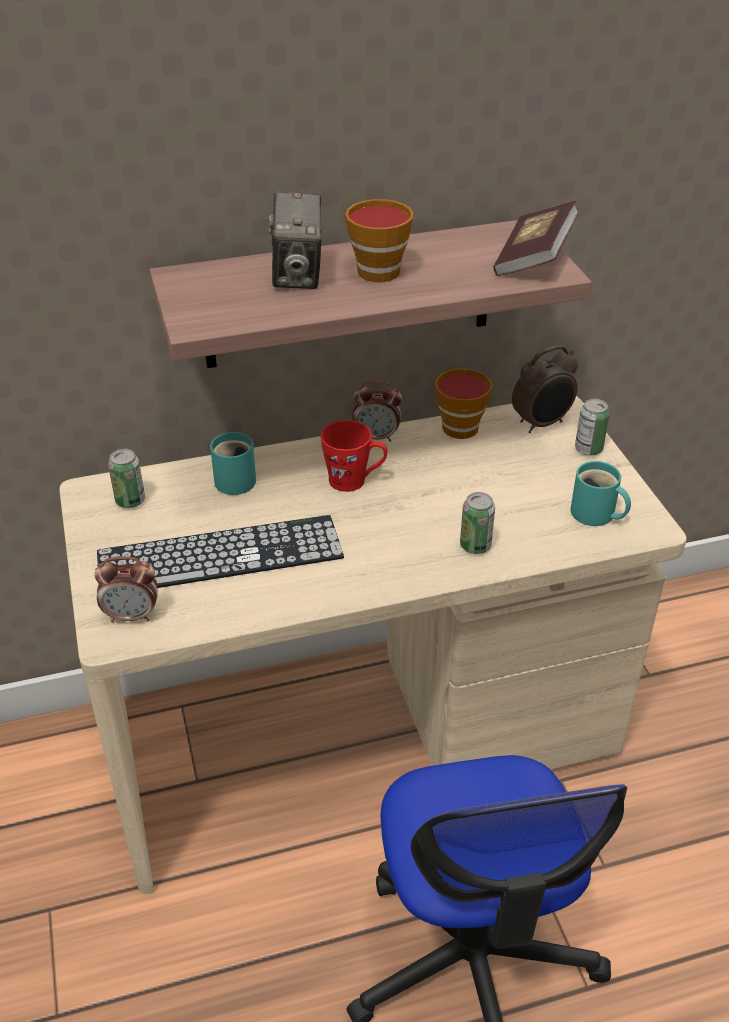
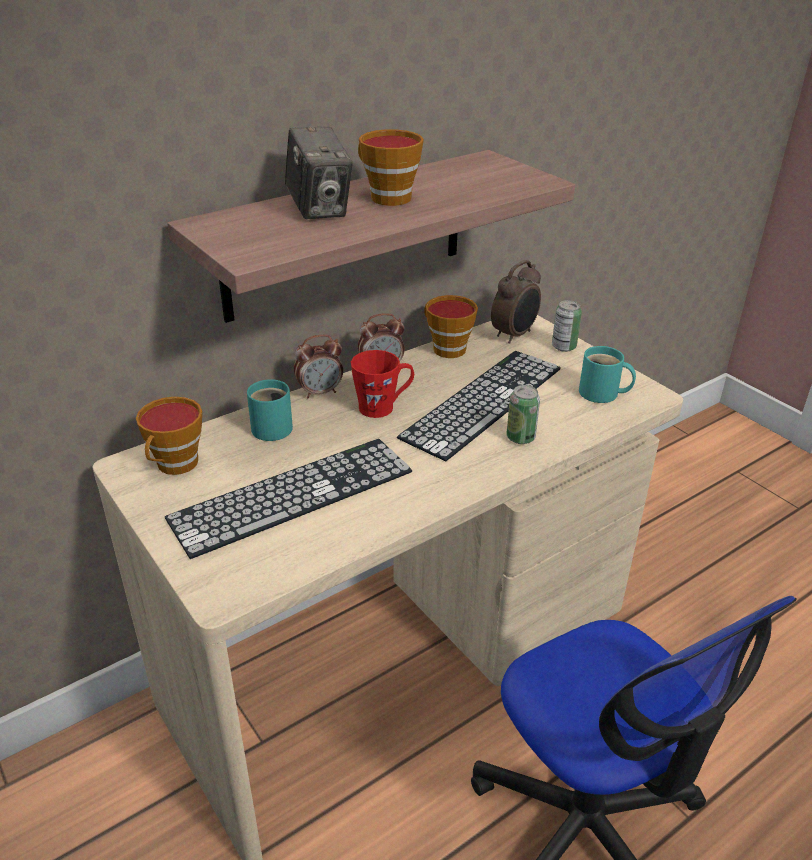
camera: 20 degrees left, 5 degrees down
(130, 501) = (175, 465): can -> cup
(132, 616) = (233, 569): alarm clock -> alarm clock (320, 392)
(460, 497) = (483, 402): none -> keyboard
(534, 259) = (515, 174): book -> none

